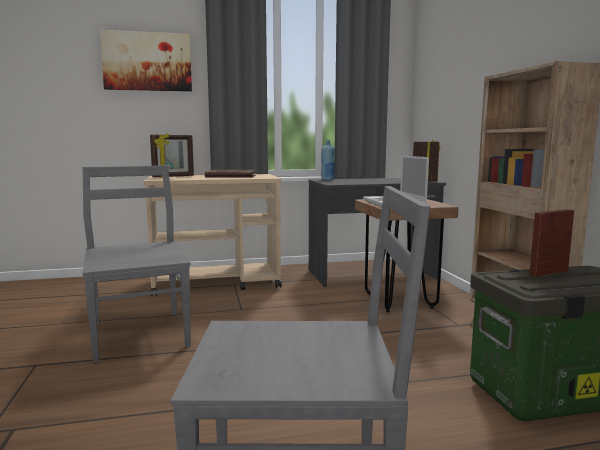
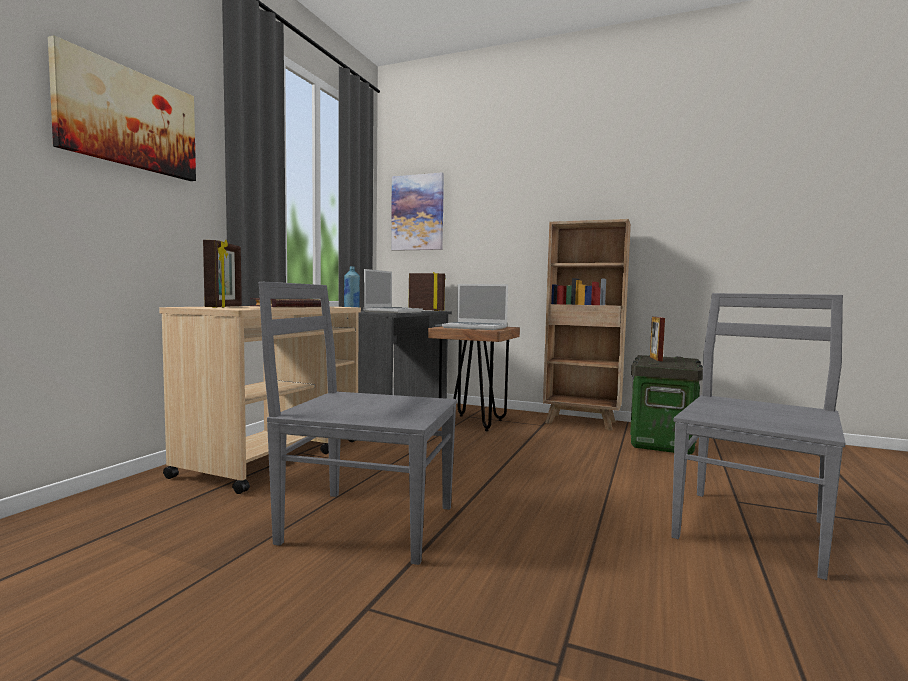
camera: 55 degrees left, 5 degrees down
(360, 181) = (393, 312): none -> laptop
(433, 77) = (417, 213): none -> picture

